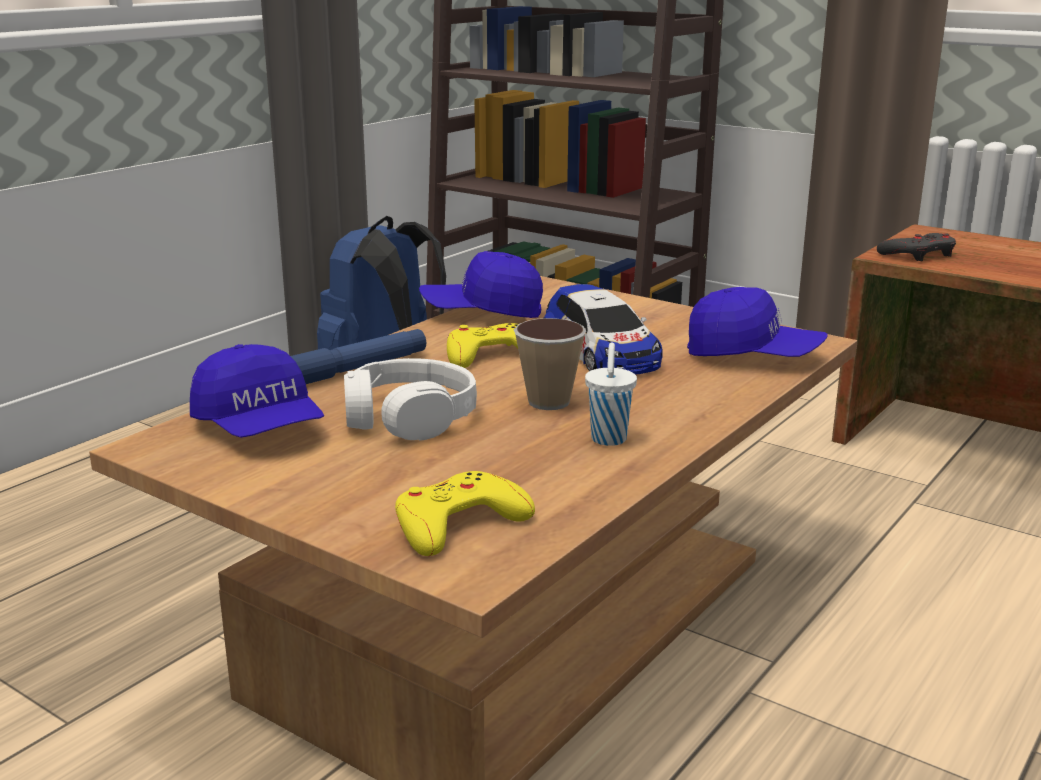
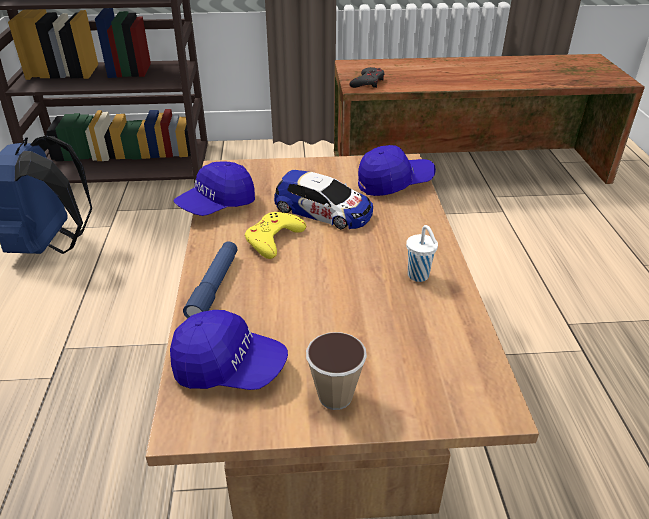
camera: 40 degrees left, 15 degrees up
(408, 417) = (302, 312): white headphones -> none
(458, 524) = (442, 378): yellow game controller -> none
(548, 402) = (354, 262): cup -> cup (335, 396)

